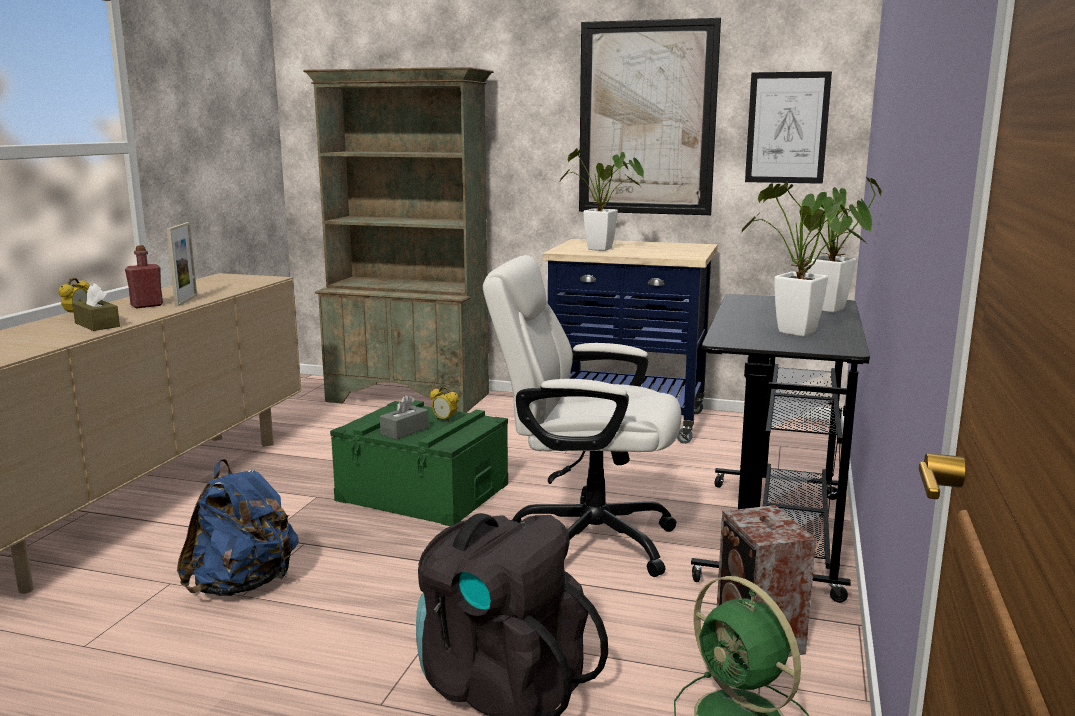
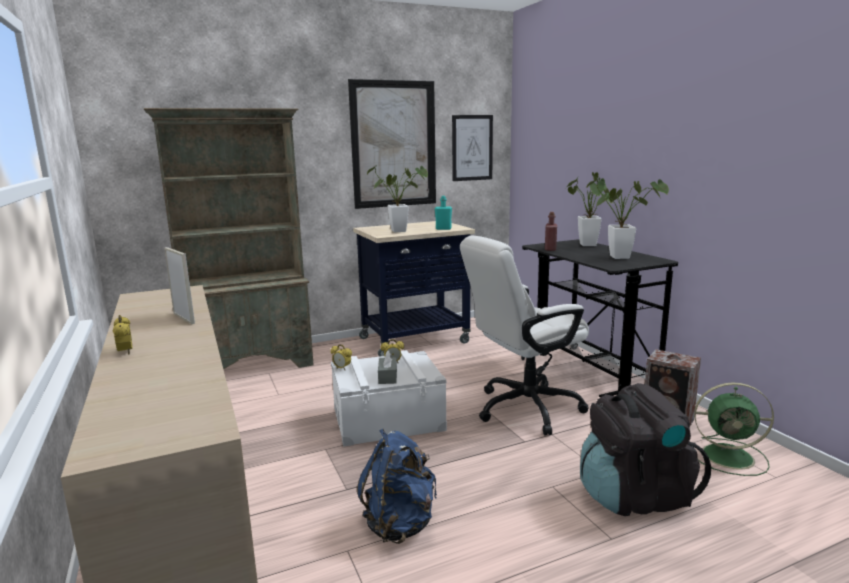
camera: 40 degrees left, 0 degrees up
(97, 325) = (181, 353): brown tissue box -> none
(147, 306) = (163, 330): red bottle -> red bottle (550, 249)
(387, 410) = (342, 368): none -> alarm clock
(423, 492) = (388, 418): green storage box -> white storage box
(665, 254) = (443, 229): none -> turquoise bottle

